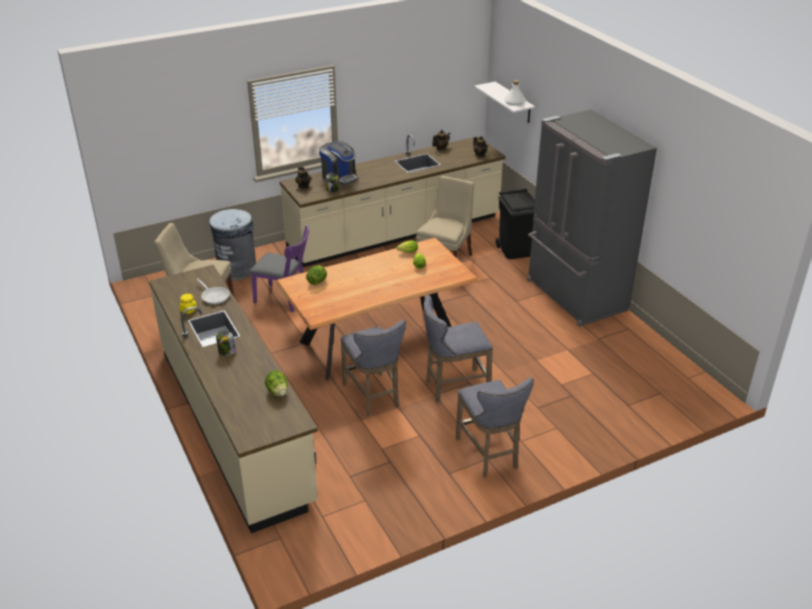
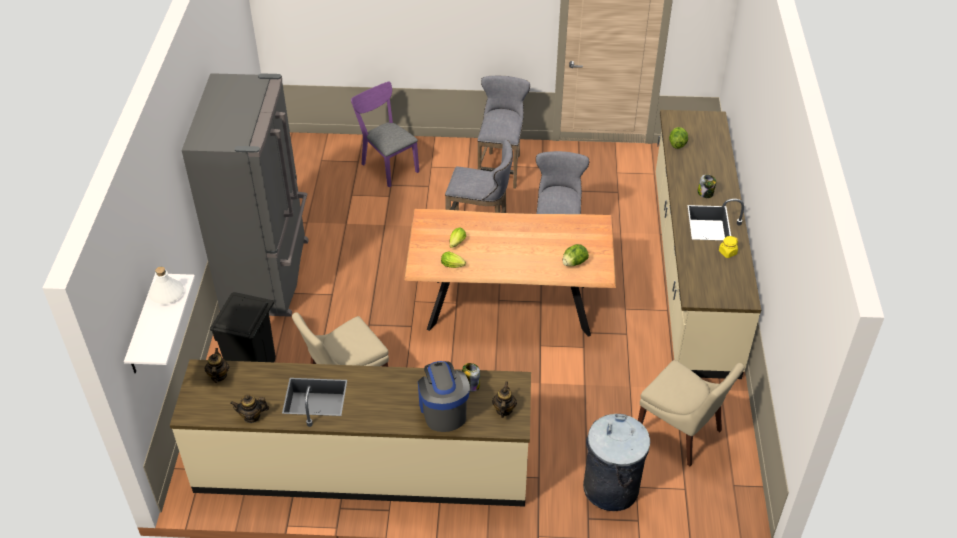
camera: 150 degrees left, 10 degrees up
(214, 296) = (696, 260): frying pan -> none
(285, 298) = (574, 406): purple chair -> purple chair (387, 165)

